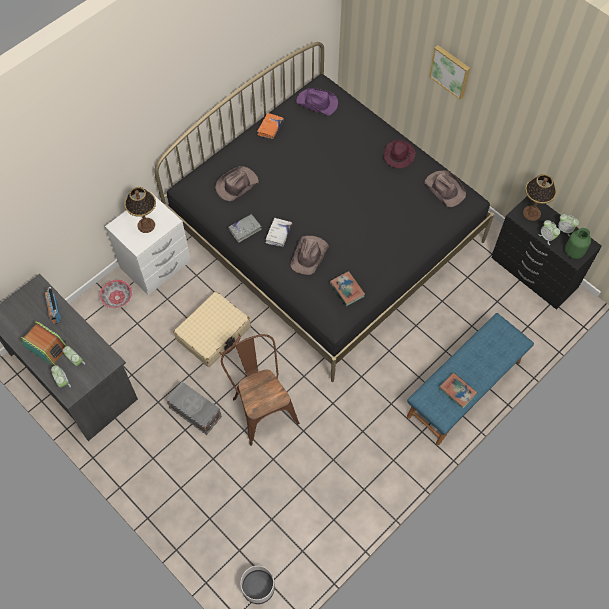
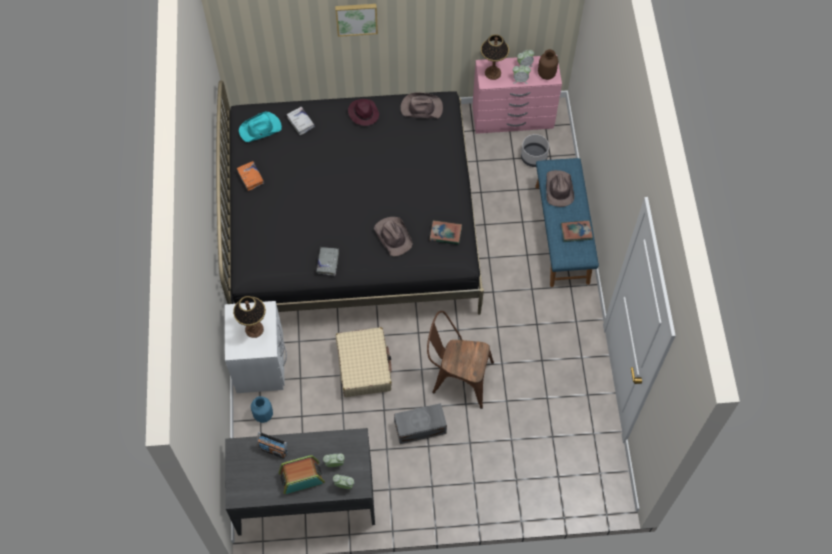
camera: 50 degrees left, 0 degrees up
(117, 297) = (263, 415): bowl -> blue vase
(236, 185) = (281, 239): brown hat -> brown hat (558, 189)
(258, 588) = (597, 484): grey planter -> grey planter (533, 157)
(278, 234) = (354, 243): white book -> white book (301, 122)
(317, 103) = (260, 129): purple hat -> turquoise hat
(533, 273) = (513, 118): black dresser -> pink dresser
(574, 252) = (546, 74): green vase -> brown vase

